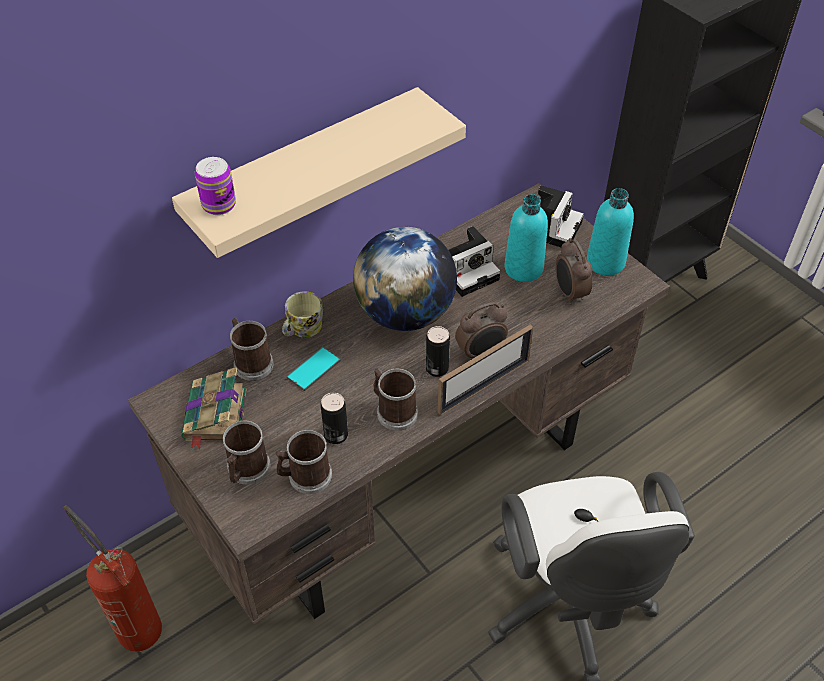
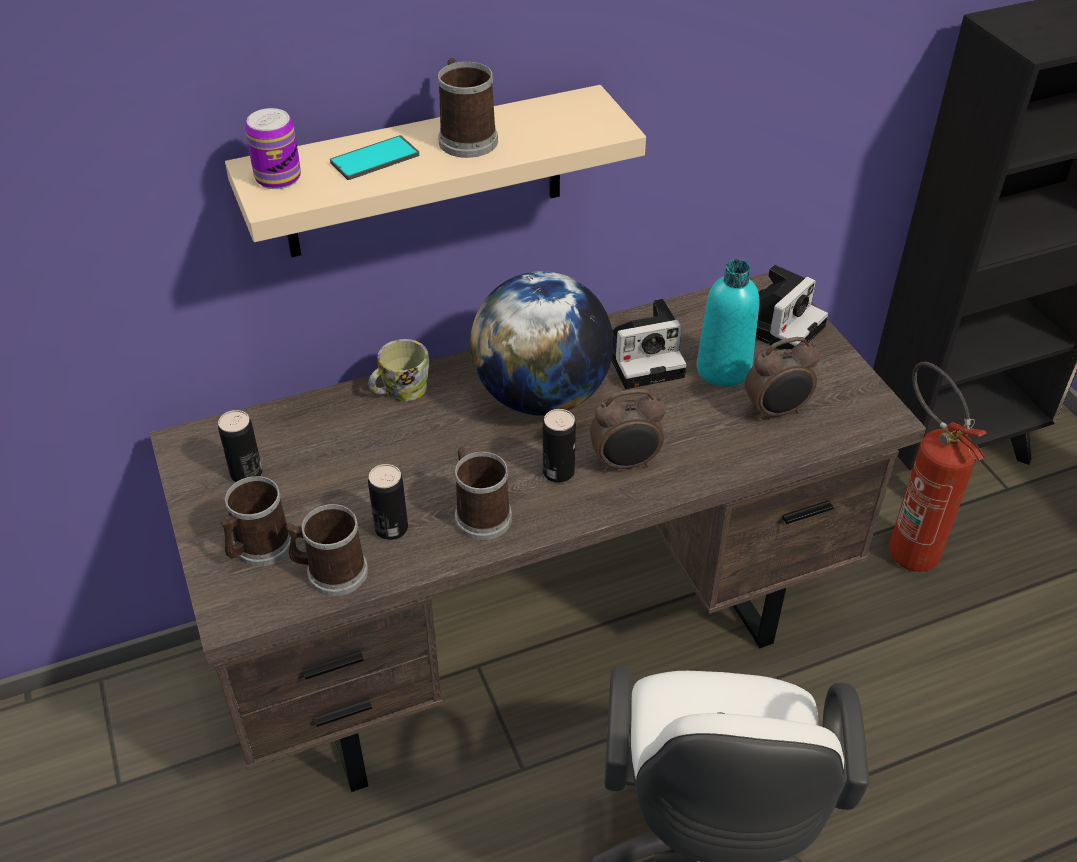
camera: 15 degrees right, 5 degrees down
(133, 624) = (124, 741): fire extinguisher -> fire extinguisher (904, 544)
(215, 416) = (246, 473): book -> can
(251, 362) = (319, 417): mug -> mug (465, 138)
(314, 369) = (395, 441): phone -> phone (374, 159)
(483, 386) = (614, 507): picture frame -> none
(569, 293) = (776, 412): alarm clock -> alarm clock turned 105 degrees counterclockwise
(605, 262) = (842, 382): turquoise bottle -> none

